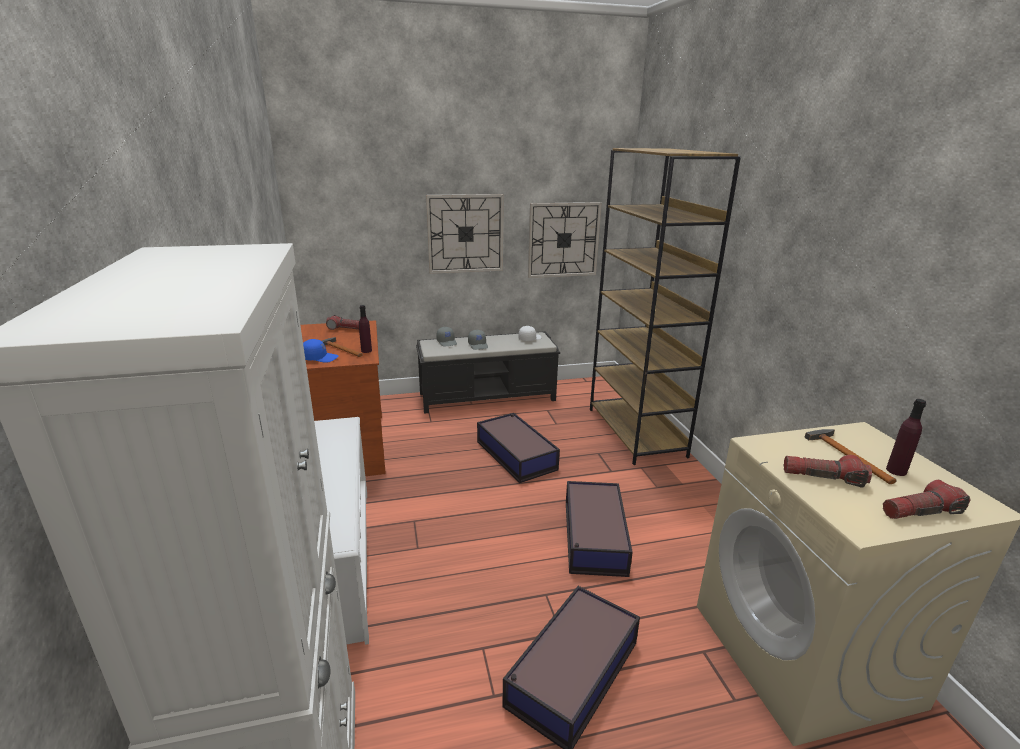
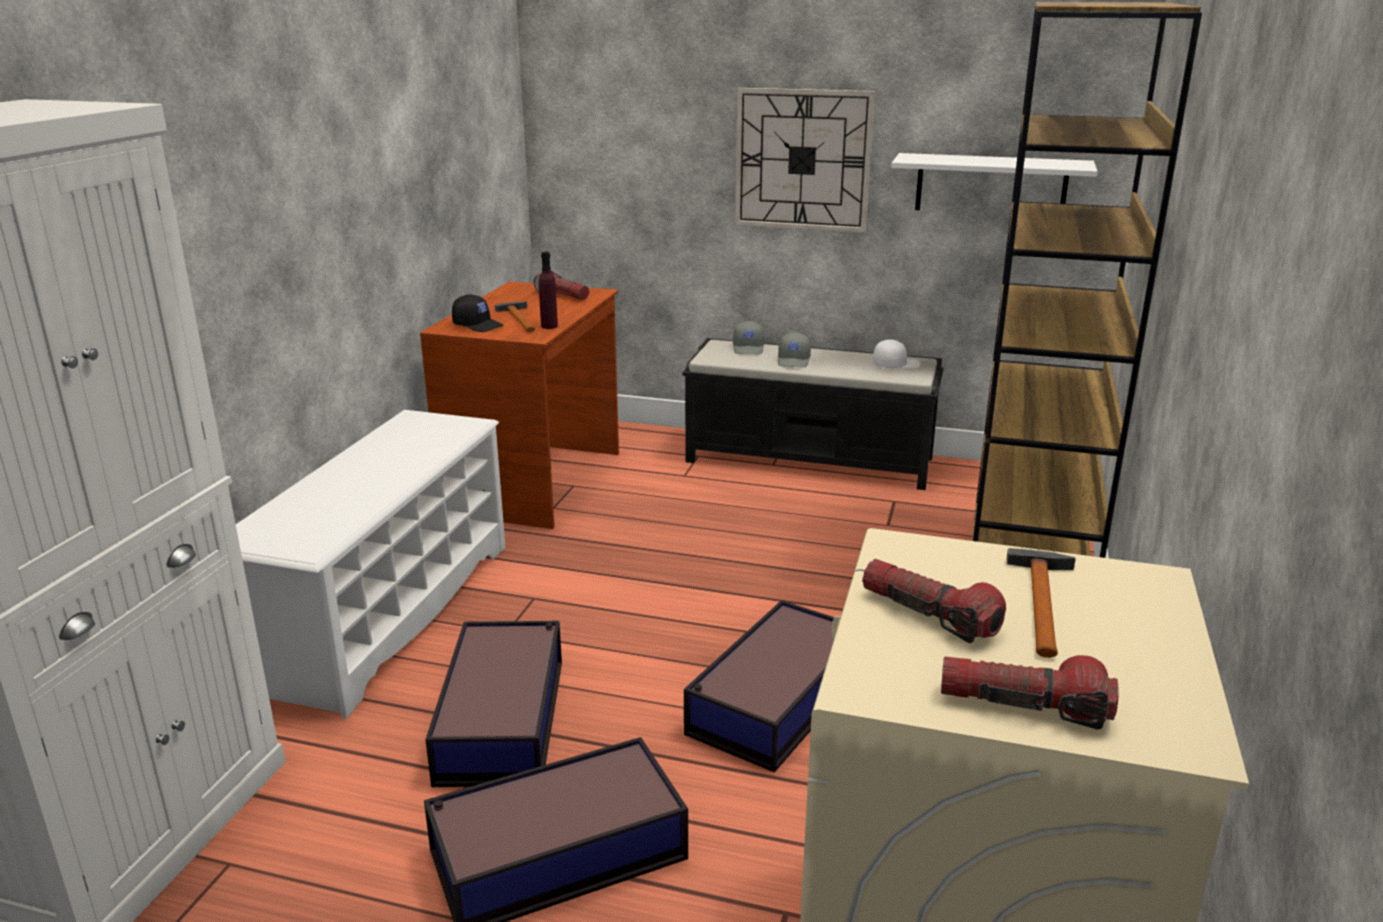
camera: 30 degrees right, 0 degrees up
(320, 358) = (478, 325): blue cap -> black cap
(516, 454) = (770, 553): storage box -> storage box (503, 718)
(563, 240) = (991, 185): wall clock -> white shelf
(896, 471) = (1099, 645): purple bottle -> none

